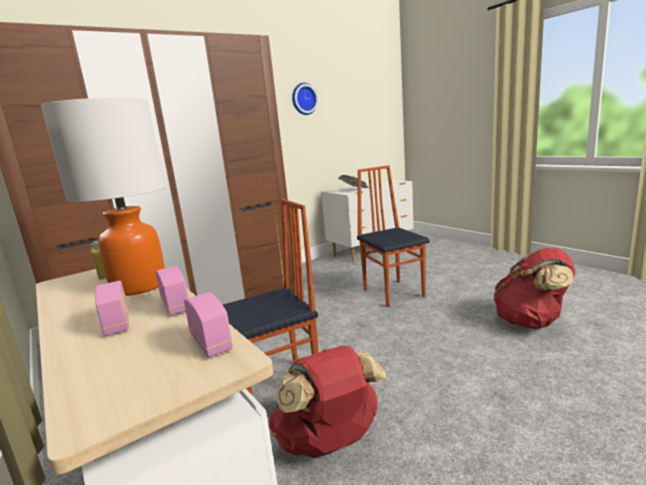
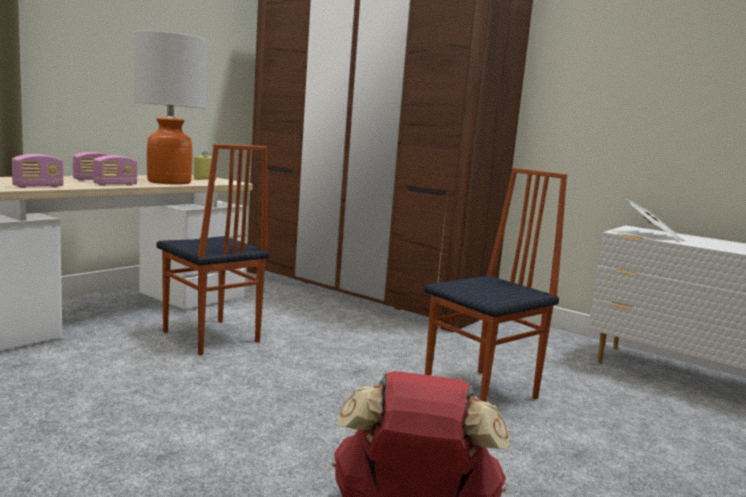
camera: 70 degrees right, 5 degrees down
(303, 99) = (640, 59): wall clock -> none
(329, 442) = (117, 361): red backpack -> none

